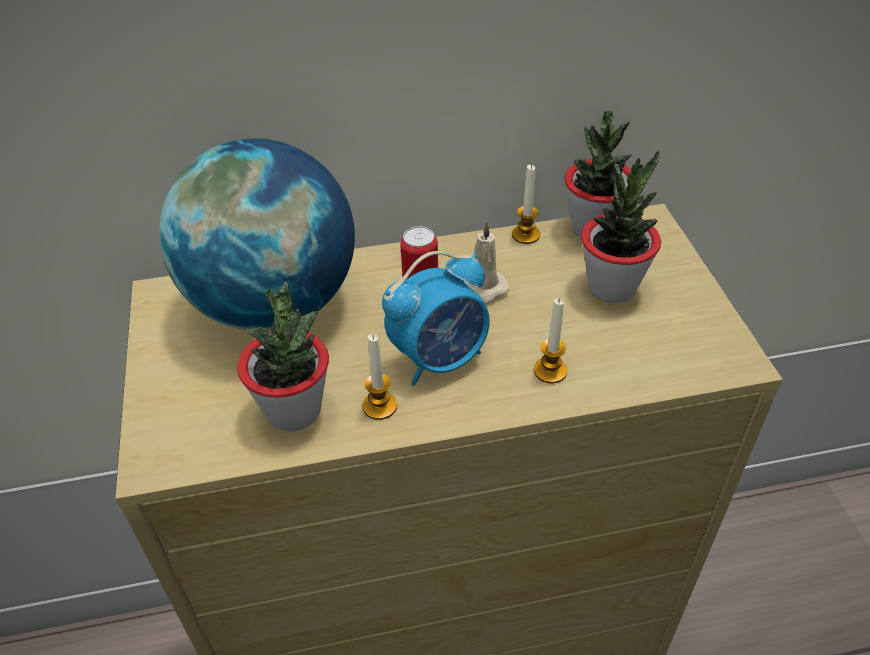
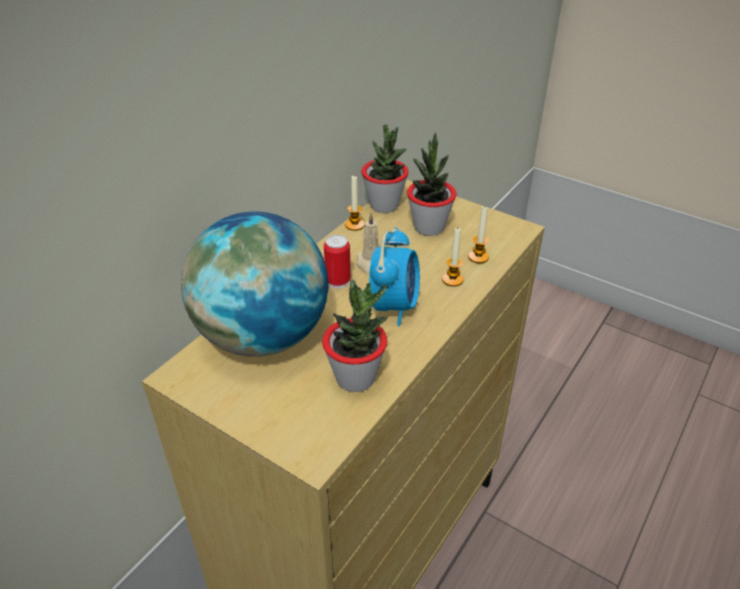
camera: 45 degrees left, 5 degrees down
(379, 406) = (396, 346): candle -> candle (478, 257)

